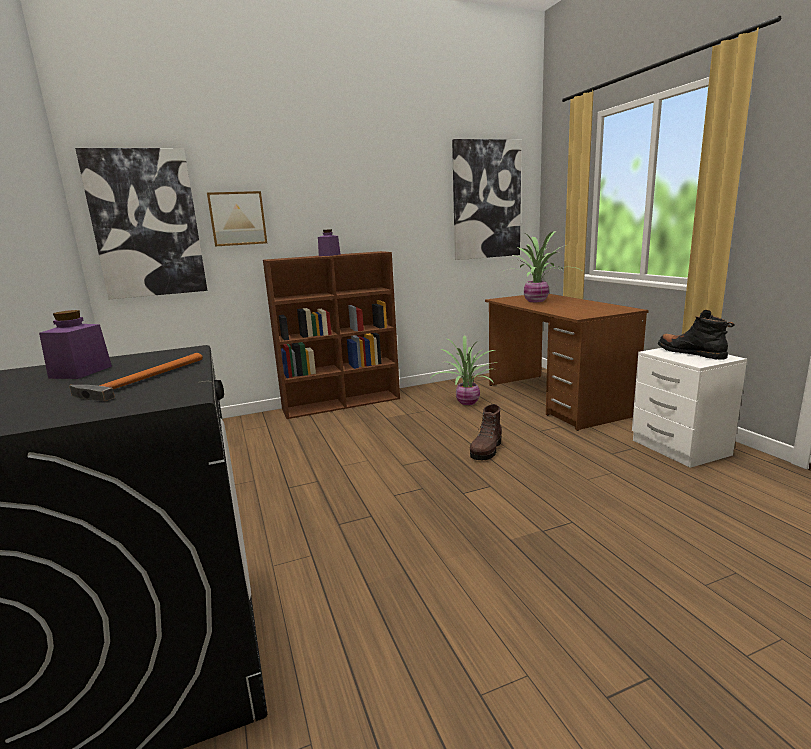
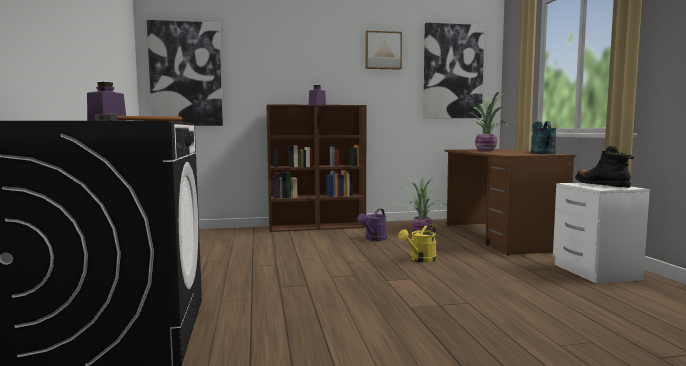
camera: 10 degrees right, 10 degrees down
(237, 218) = (251, 74): picture -> picture (383, 50)
(417, 419) = (374, 239): none -> purple watering can
(486, 450) = (420, 260): brown boot -> yellow watering can
(607, 307) = (541, 153): none -> turquoise watering can

